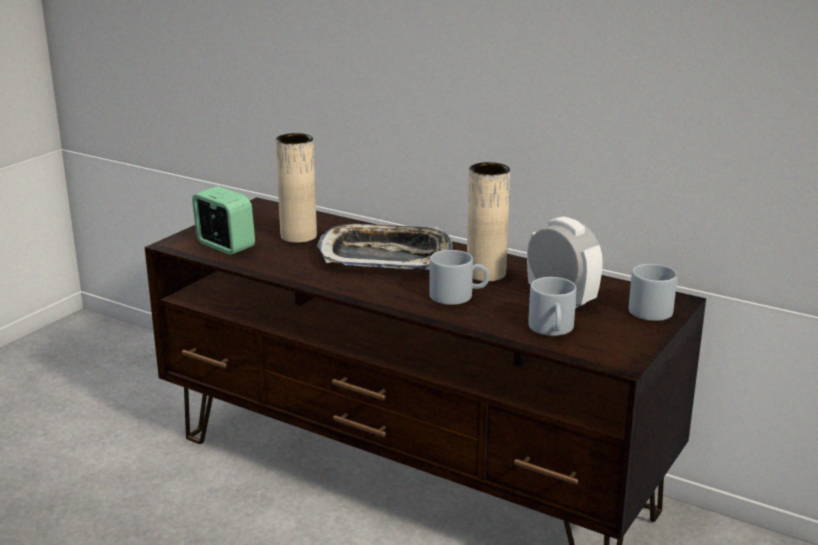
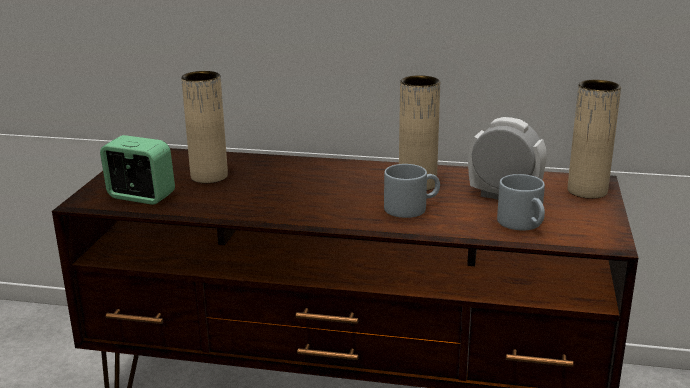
camera: 20 degrees left, 0 degrees up
(385, 257) = (311, 183): tray -> none
(654, 308) = (587, 191): grey mug -> beige vase

